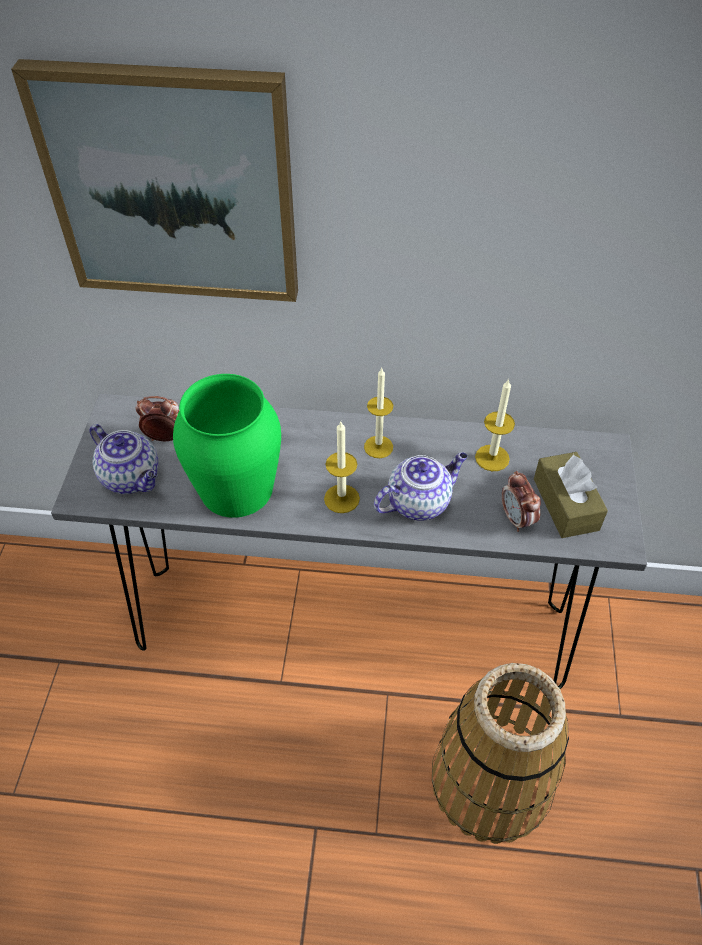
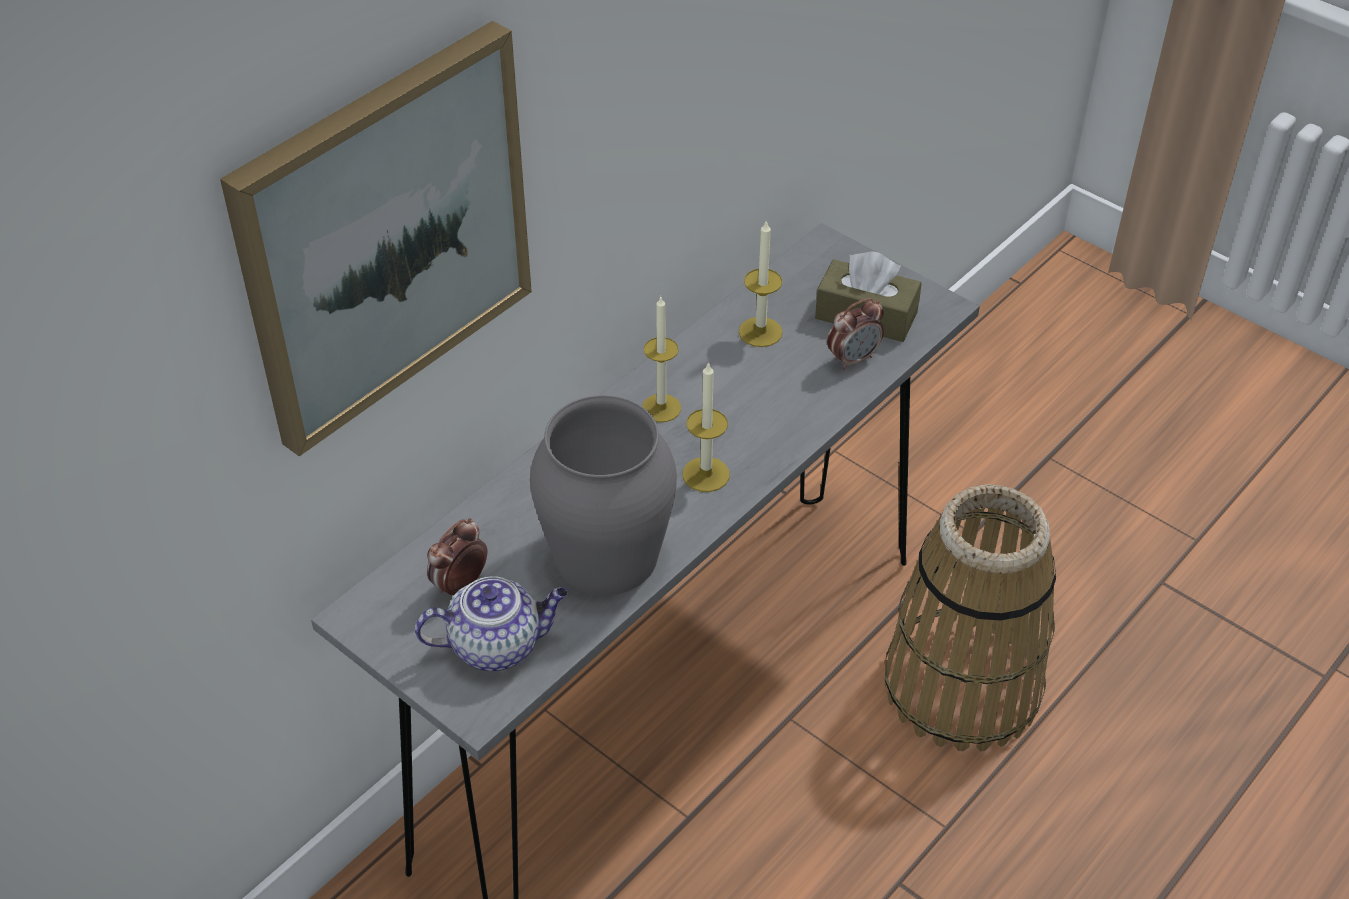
camera: 55 degrees left, 5 degrees down
(235, 487) = (605, 556): green vase -> grey vase
(419, 502) = (766, 417): teapot -> none
(516, 519) = (853, 359): alarm clock -> alarm clock turned 45 degrees counterclockwise

